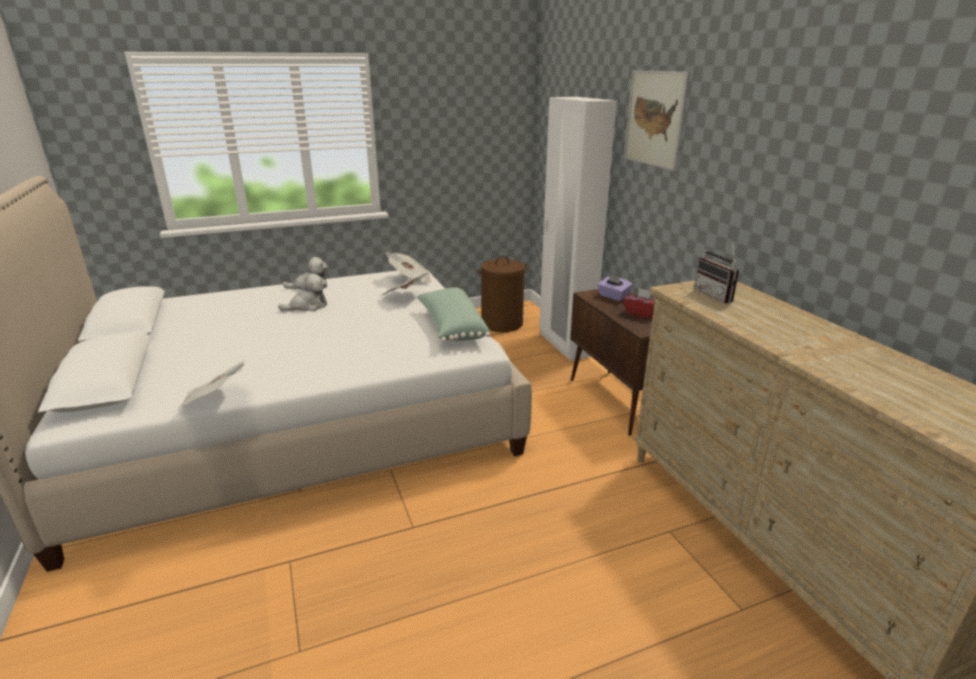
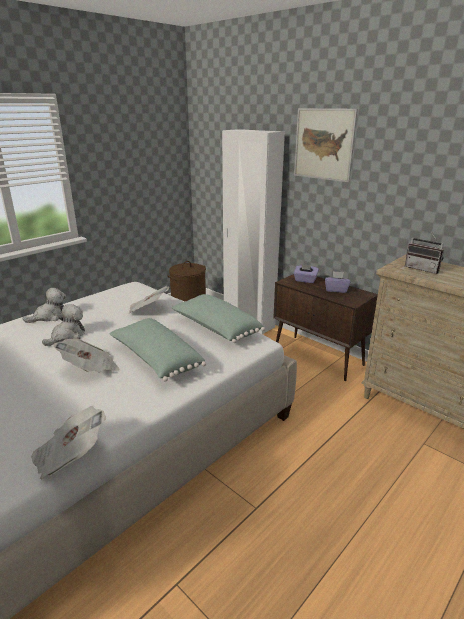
camera: 25 degrees left, 0 degrees up
(361, 342) = (156, 359): none -> green pillow
(411, 279) = (137, 293): newspaper -> newspaper (90, 369)
(640, 313) = (336, 290): red tissue box -> purple tissue box

